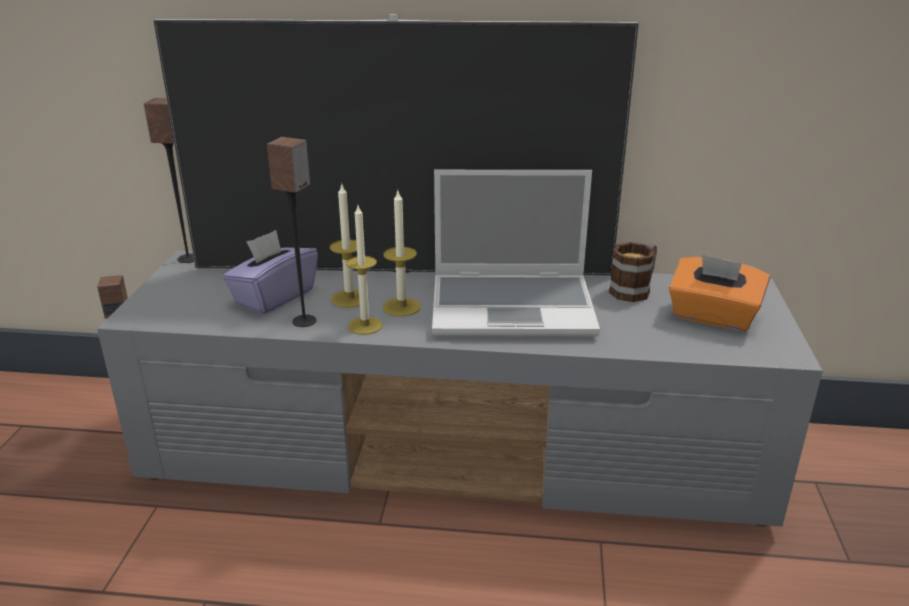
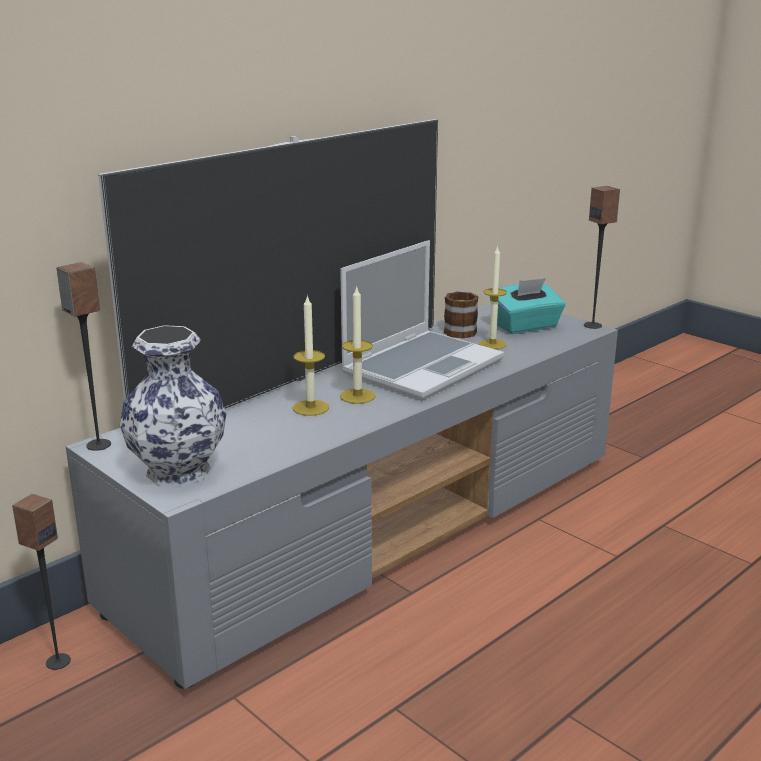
camera: 50 degrees left, 5 degrees down
(172, 301) = (179, 472): none -> vase
(274, 297) = (254, 432): purple tissue box -> none
(304, 321) = (318, 433): speaker -> speaker (593, 325)
(365, 326) = (364, 416): candle -> candle (492, 344)
(712, 317) = (526, 327): orange tissue box -> turquoise tissue box

